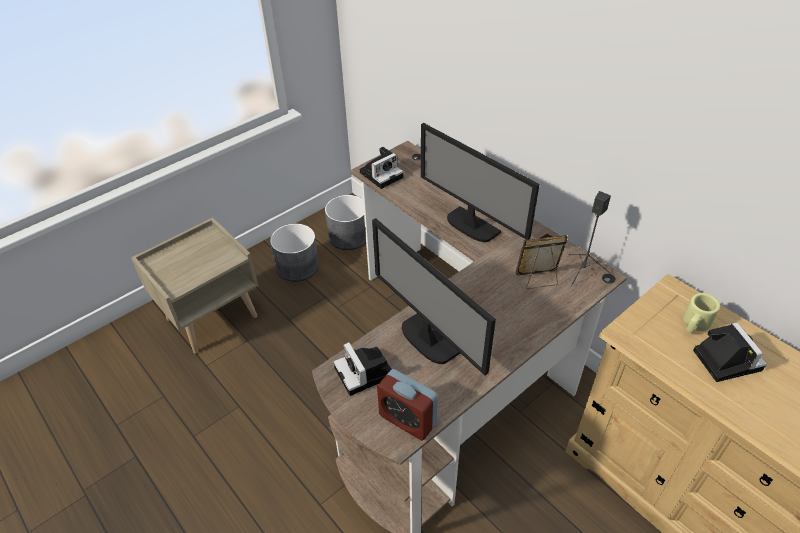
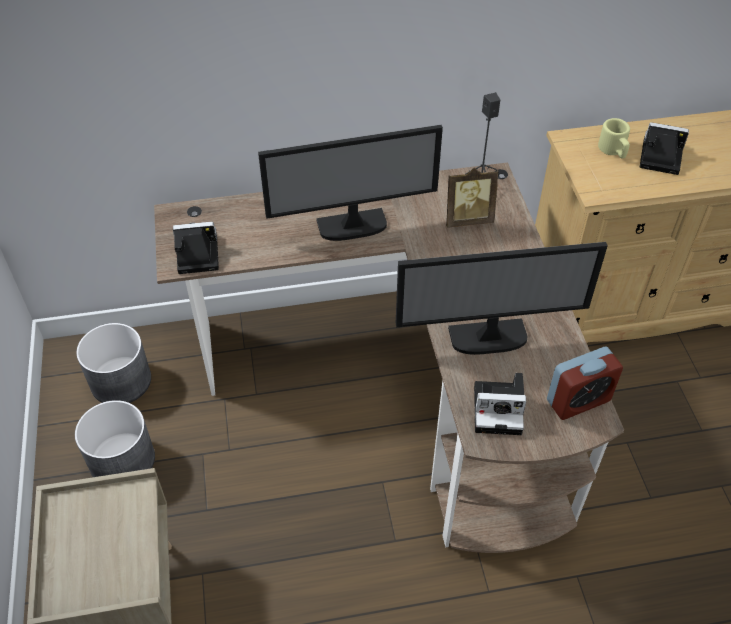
camera: 60 degrees left, 5 degrees up
(382, 174) = (195, 255): camera -> camera turned 90 degrees counterclockwise
(538, 279) = (467, 219): picture frame -> picture frame turned 120 degrees counterclockwise

